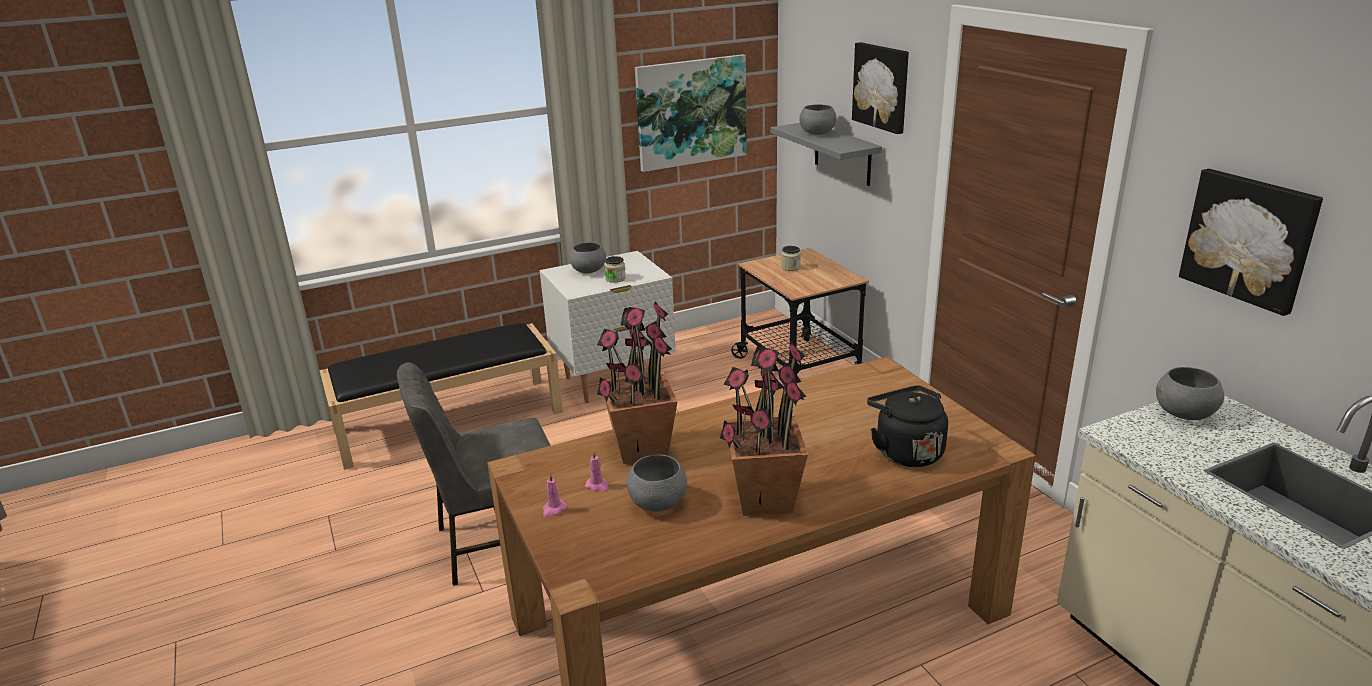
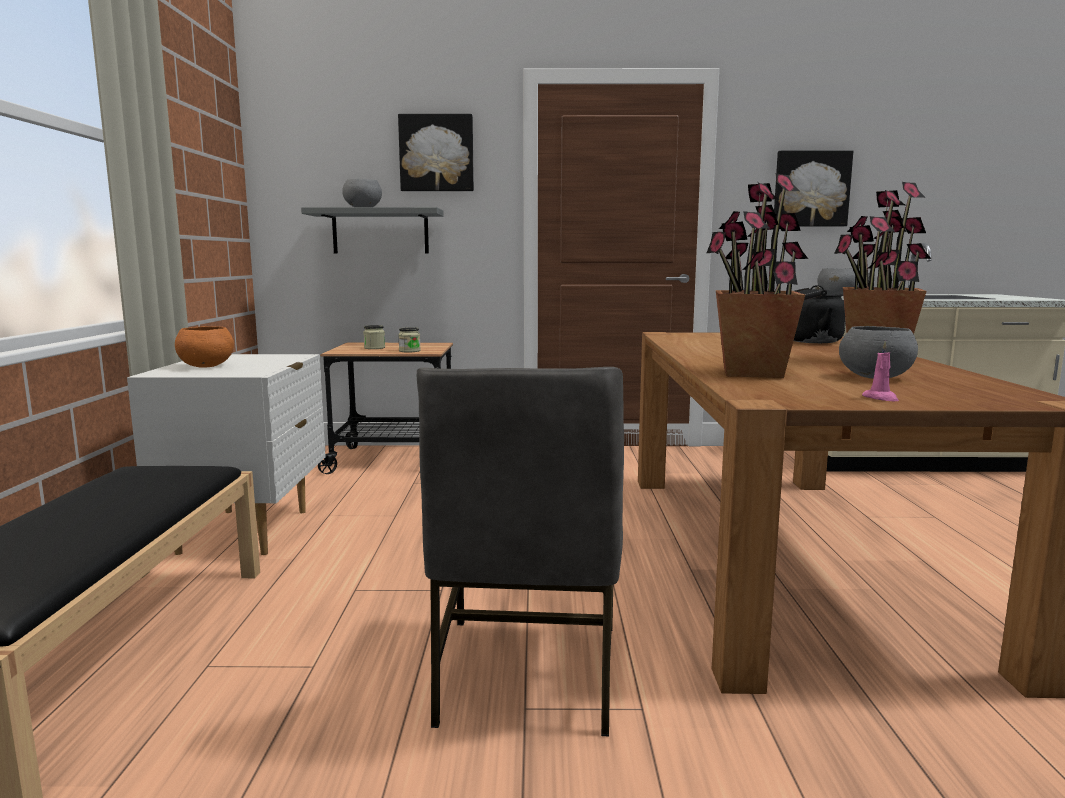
camera: 65 degrees left, 15 degrees down
(588, 271) = (205, 366): grey bowl -> orange bowl
(598, 486) = (830, 386): pink candle -> none
(615, 279) = (264, 363): jar -> jar (409, 351)
(691, 112) = (199, 189): picture -> none

